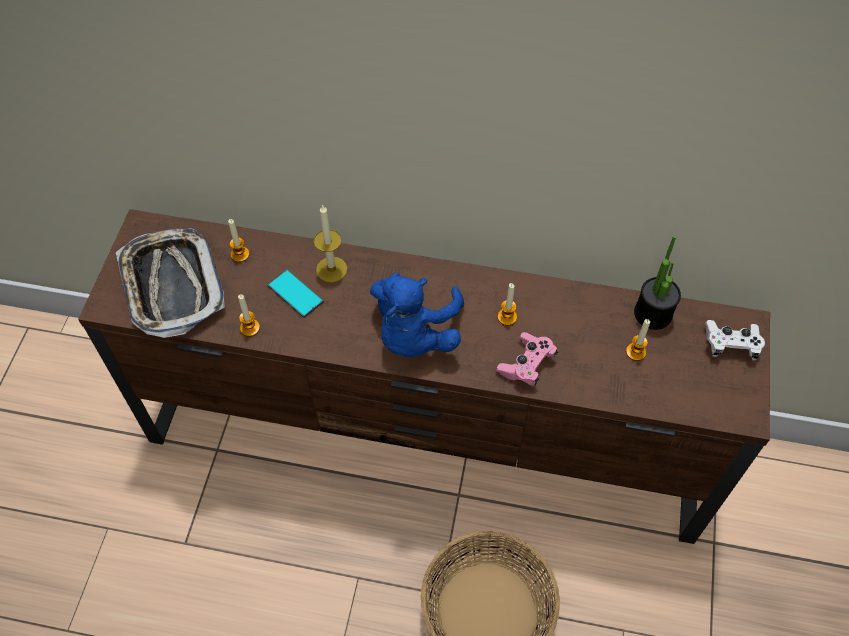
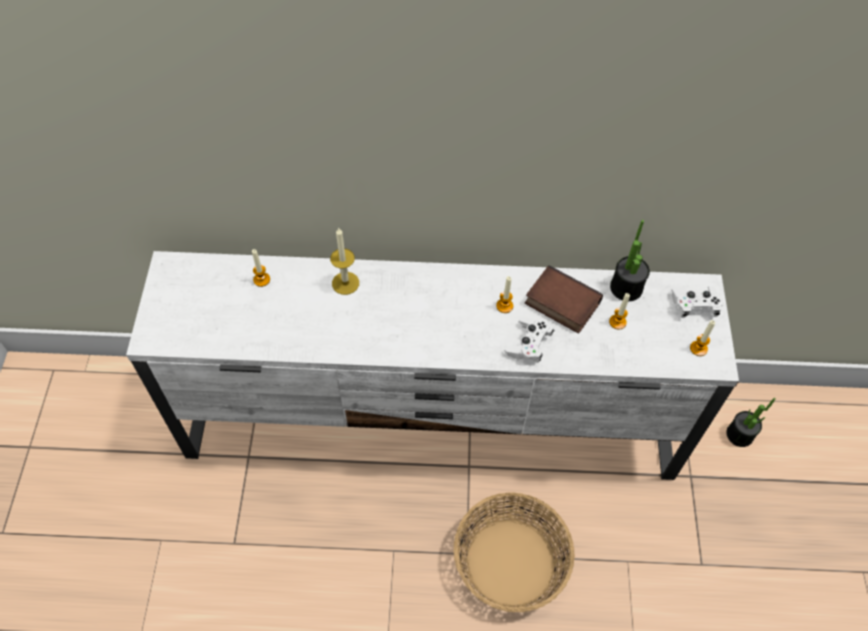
camera: 10 degrees left, 0 degrees up
(171, 286) = (205, 314): tray -> none
(250, 328) = (283, 343): candle -> candle (698, 348)
(295, 294) = (317, 308): phone -> none
(414, 334) = (428, 330): blue plush toy -> none
(427, 440) = (433, 423): brown tv stand -> white tv stand
(527, 364) = (528, 344): pink game controller -> white game controller
(572, 322) = (560, 304): none -> book
(780, 502) = (739, 434): none -> potted plant

